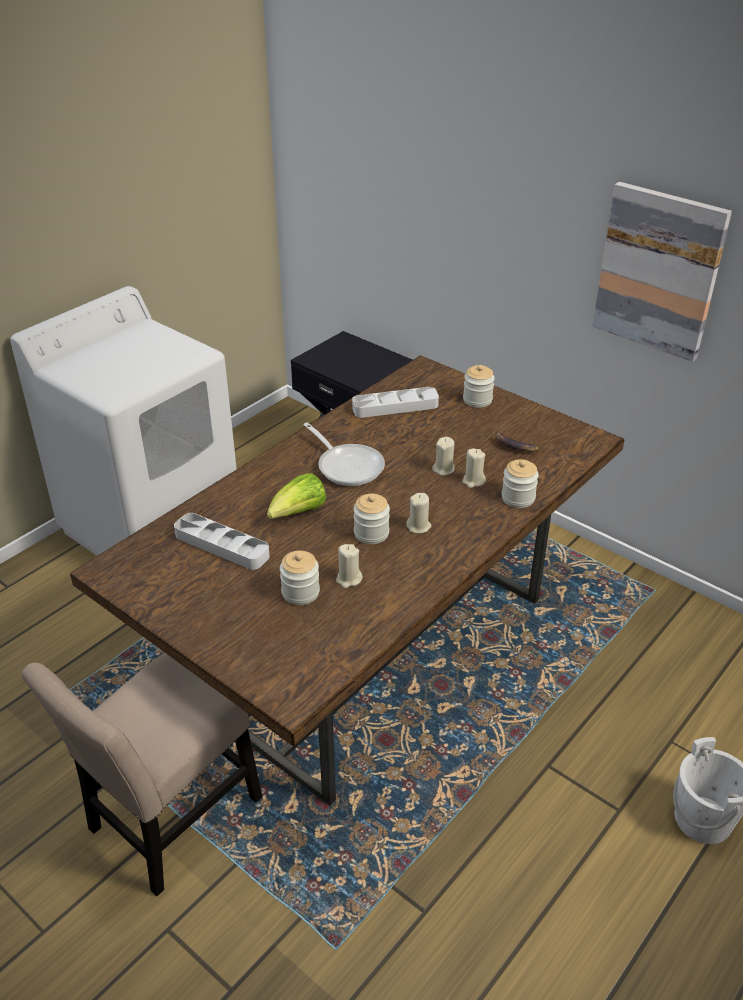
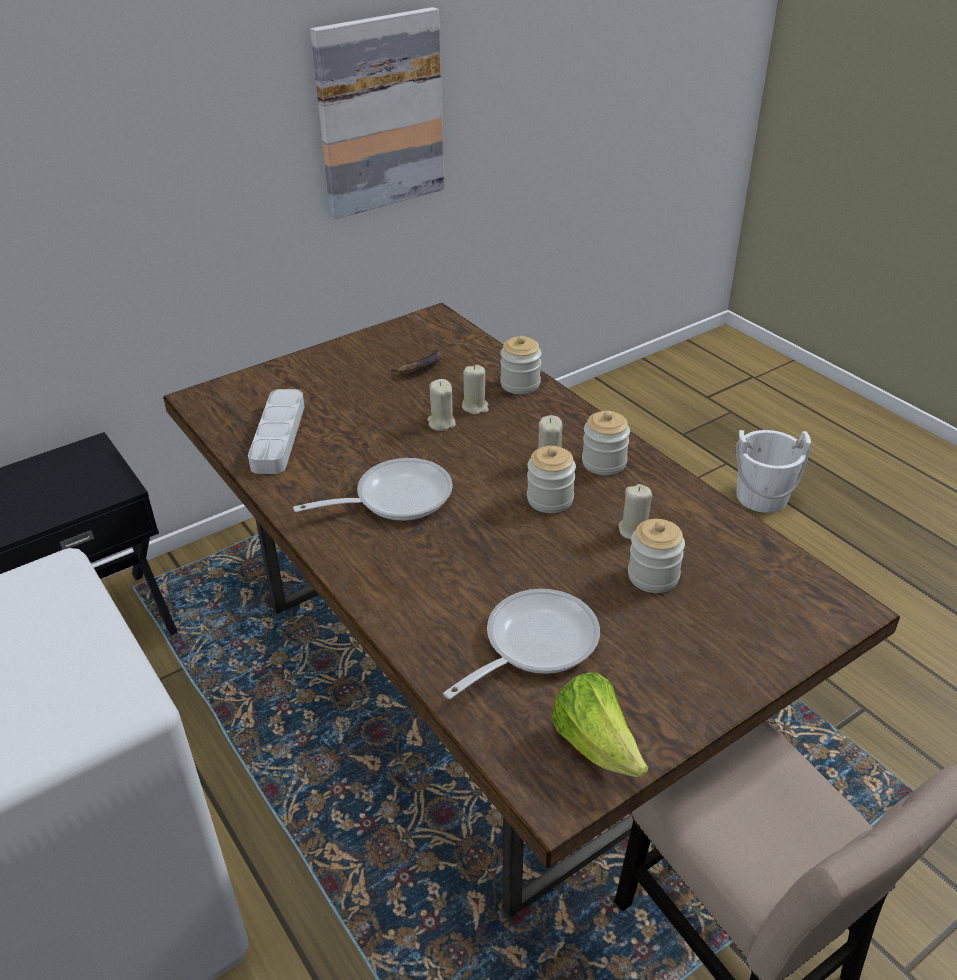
camera: 75 degrees left, 0 degrees up
(222, 545) = (533, 644): grey tray -> frying pan
(298, 513) = (484, 557): lettuce -> lettuce (596, 745)
(477, 400) = (308, 373): jar -> jar (604, 463)

